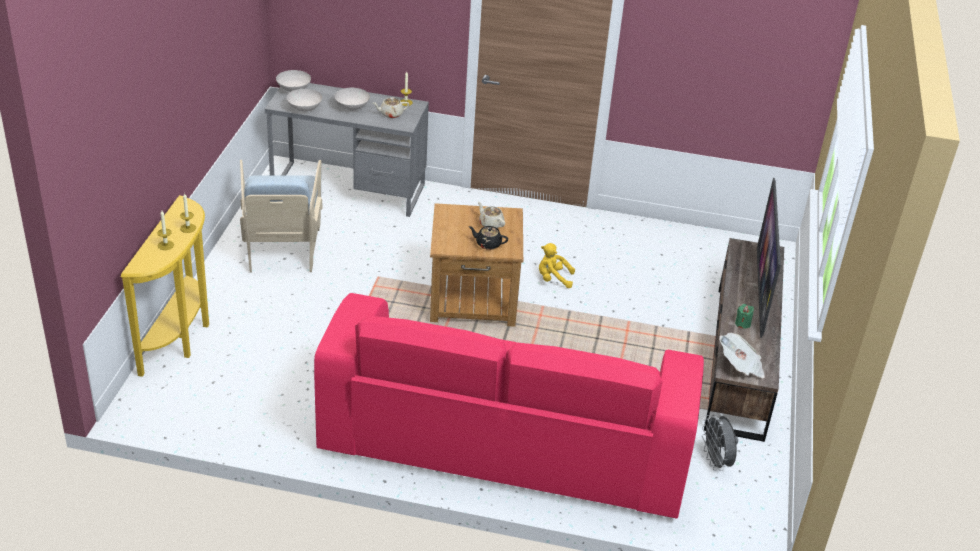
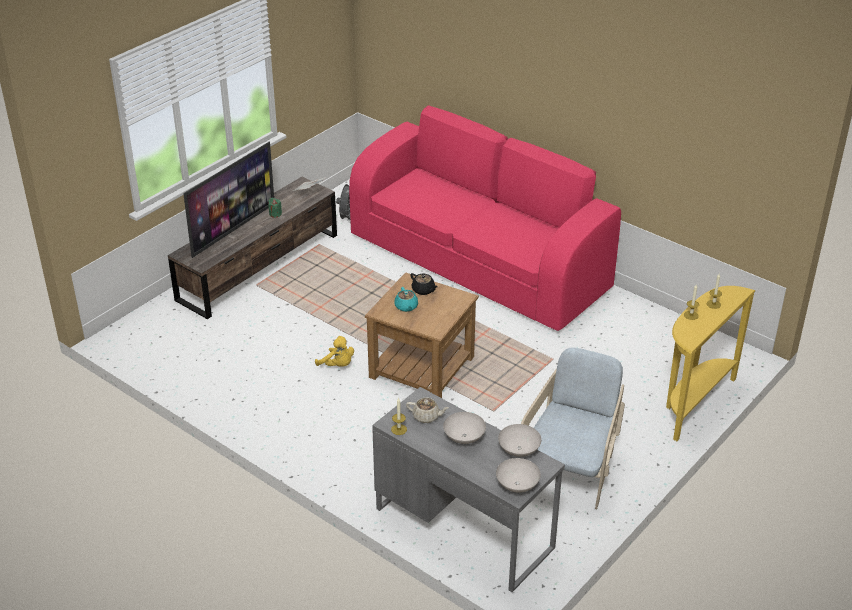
camera: 150 degrees left, 0 degrees up
(490, 224) = (406, 307): beige teapot -> turquoise teapot

